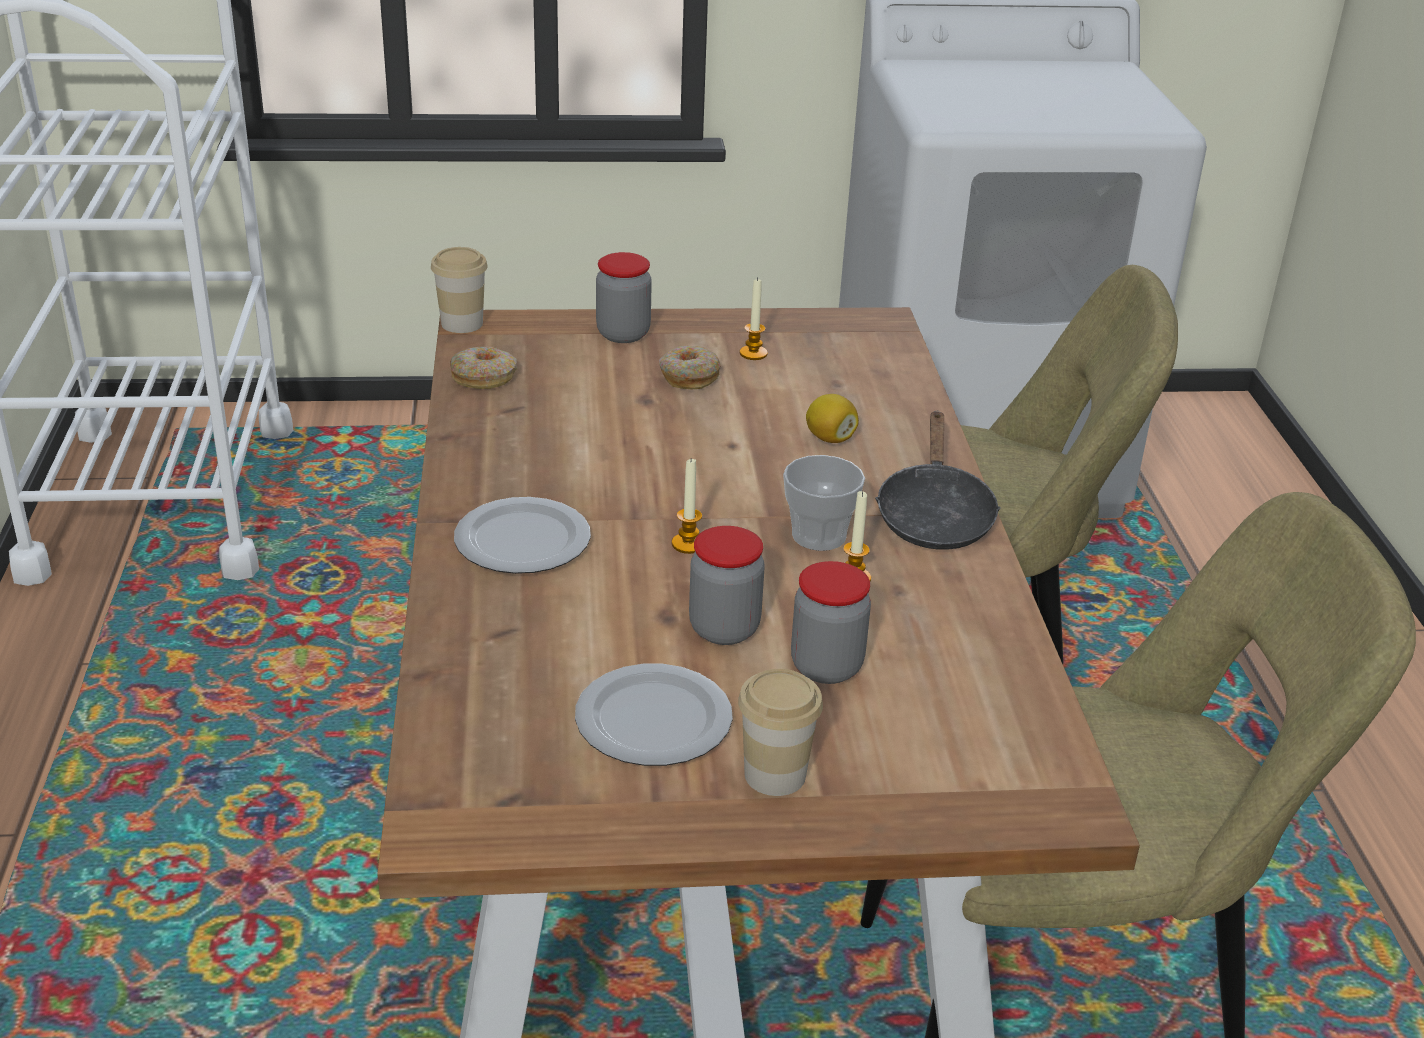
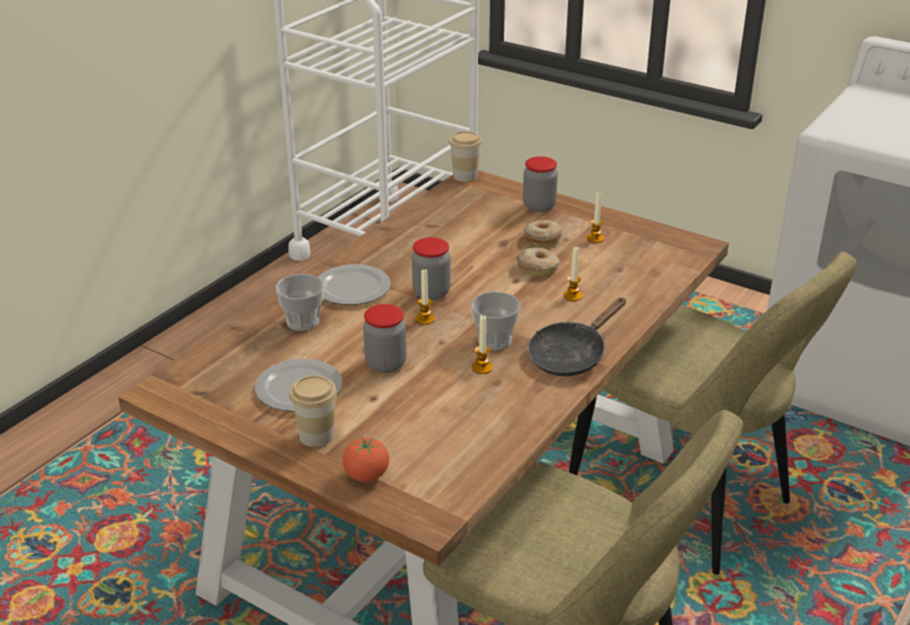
camera: 40 degrees right, 0 degrees up
(484, 377) = (439, 206): donut -> donut (538, 268)
(518, 621) = (302, 322): none -> cup
(826, 667) = (408, 401): jar -> jar (431, 292)
(830, 438) = (572, 296): lemon -> candle
(919, 795) = (366, 476): none -> tomato

